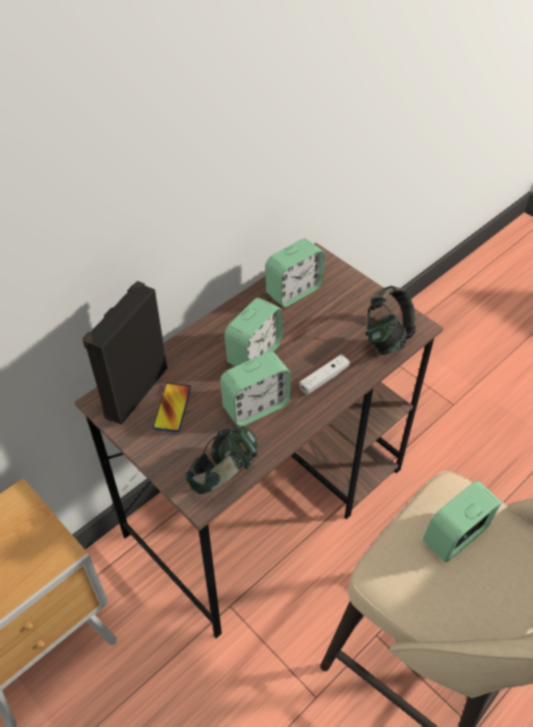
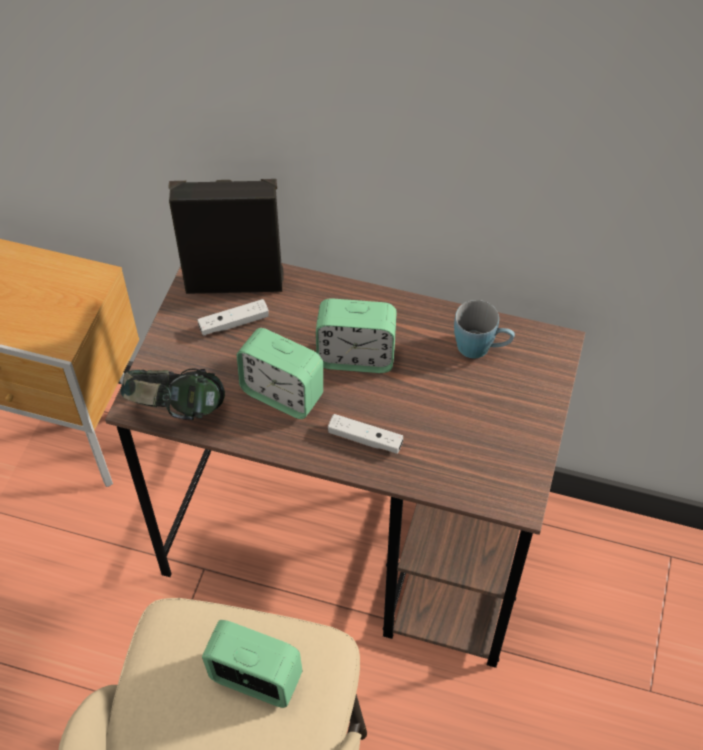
camera: 60 degrees right, 5 degrees up
(172, 408) = (234, 323): phone -> white game controller
(294, 291) = (481, 348): alarm clock -> blue mug
(387, 337) = (476, 476): headphones -> none

